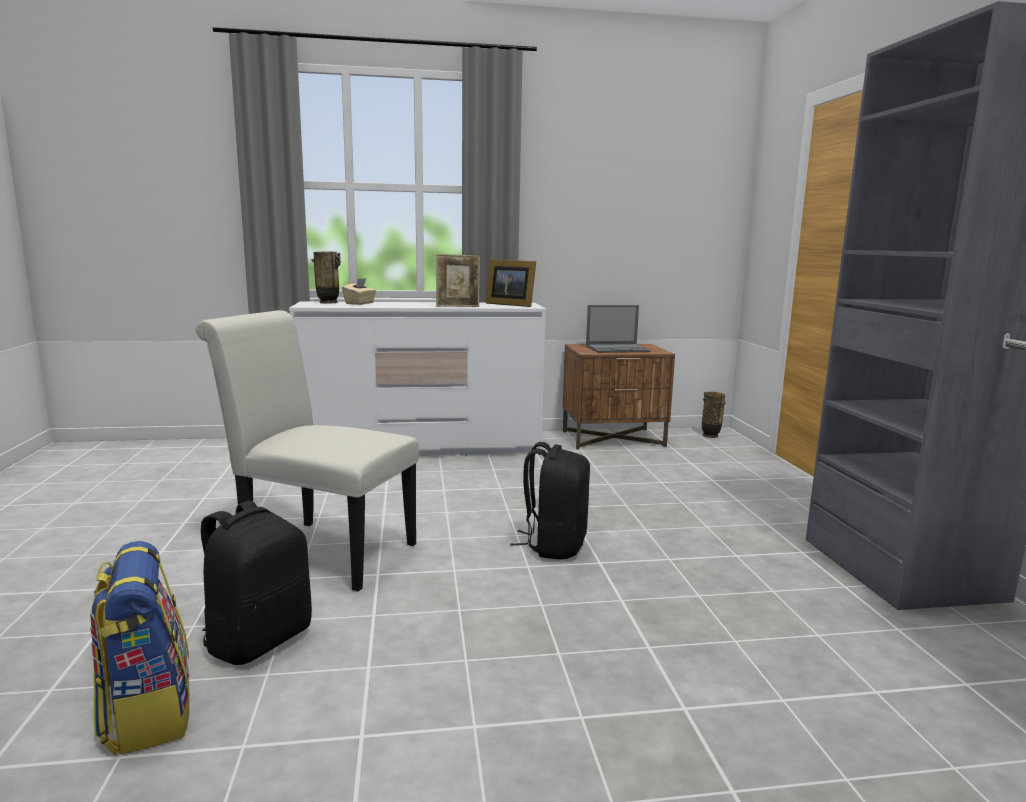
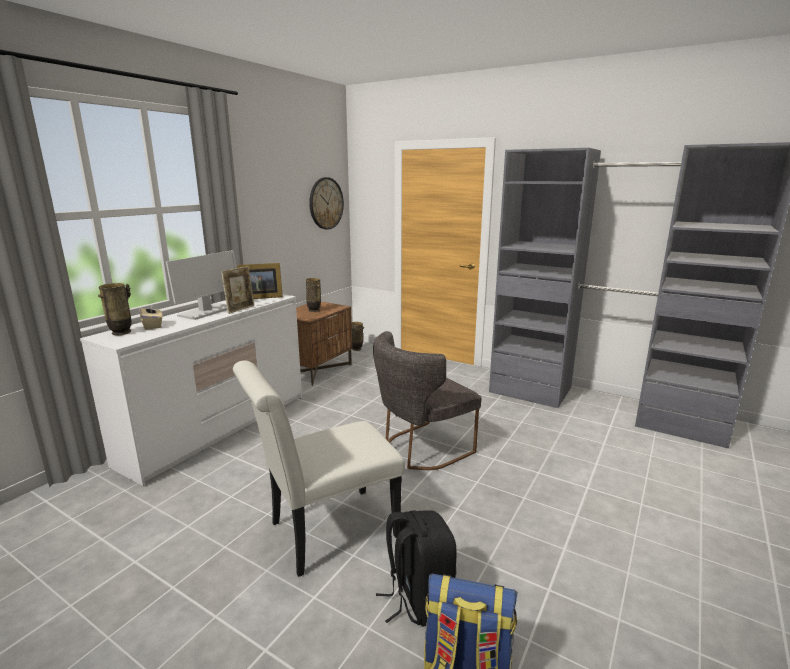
camera: 50 degrees left, 5 degrees up
(427, 304) = (207, 312): none -> monitor
(554, 545) = (421, 449): black backpack -> grey chair
(618, 349) = (314, 310): laptop -> vase
(695, 202) = (326, 203): none -> wall clock

